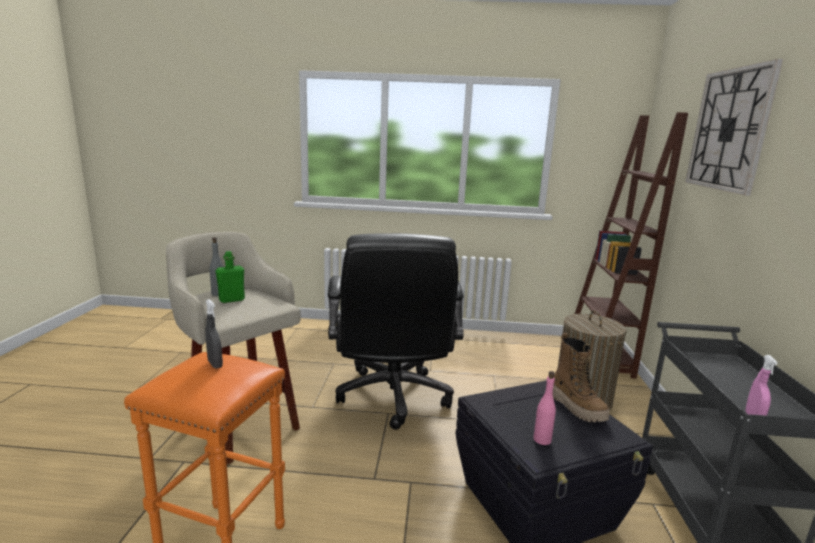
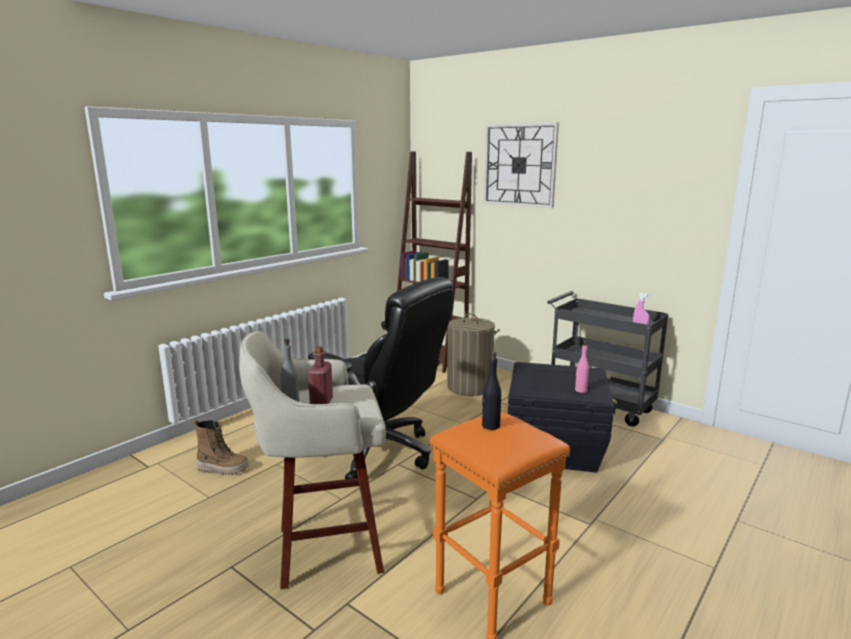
camera: 55 degrees left, 0 degrees up
(215, 364) = (490, 426): grey spray bottle -> black bottle
(232, 299) = (321, 402): green bottle -> red bottle
(577, 407) = (555, 370): boot -> boot (223, 469)

